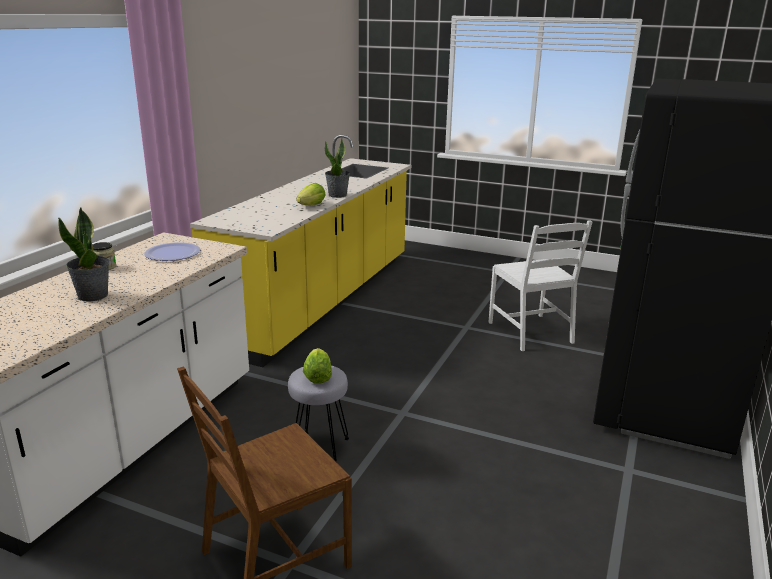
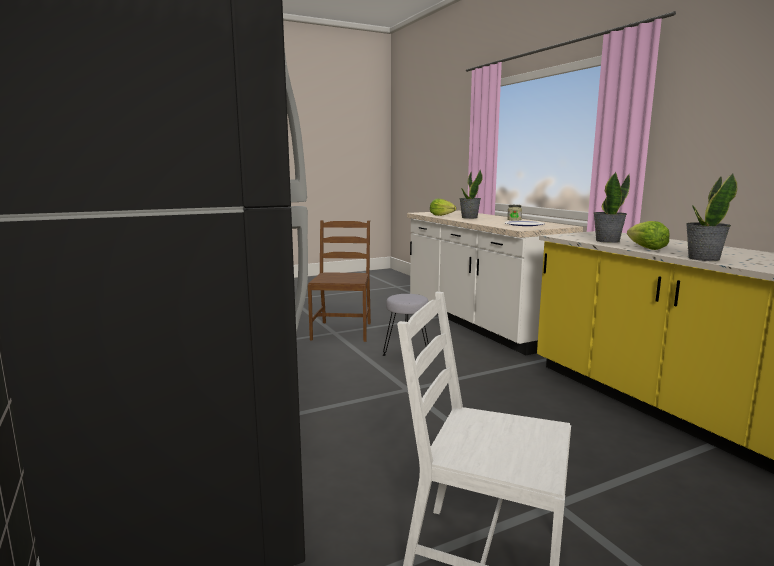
camera: 130 degrees right, 10 degrees down
(282, 216) = (607, 241): none -> potted plant
(317, 377) = (405, 296): lettuce -> lettuce (441, 215)

